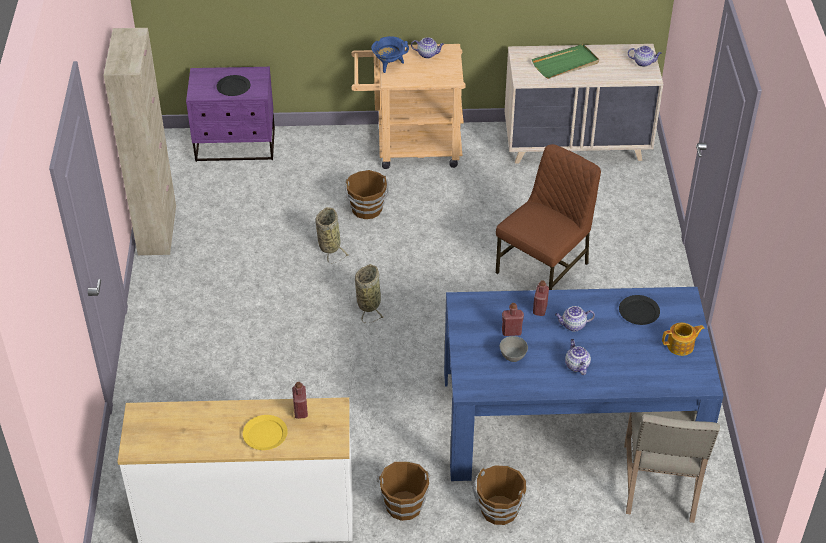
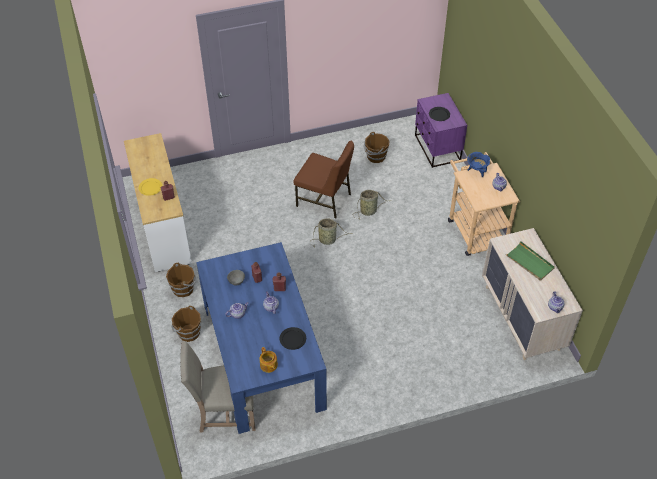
camera: 75 degrees right, 5 degrees up
(157, 230) = (352, 136): beige cabinet -> none
(367, 209) = (407, 221): brown bucket -> brown bucket (375, 156)
(544, 268) = (390, 320): brown chair -> brown chair (324, 200)

